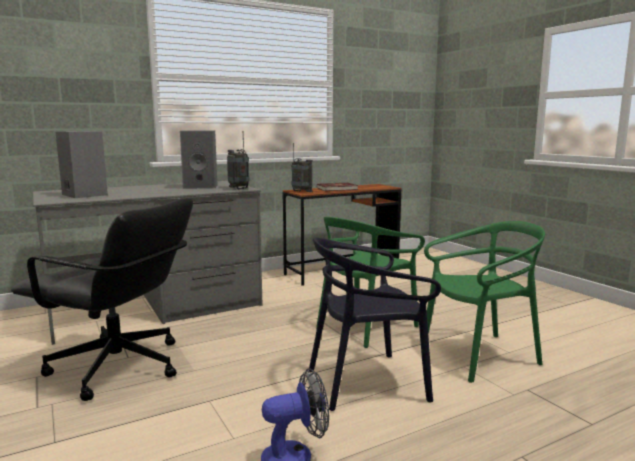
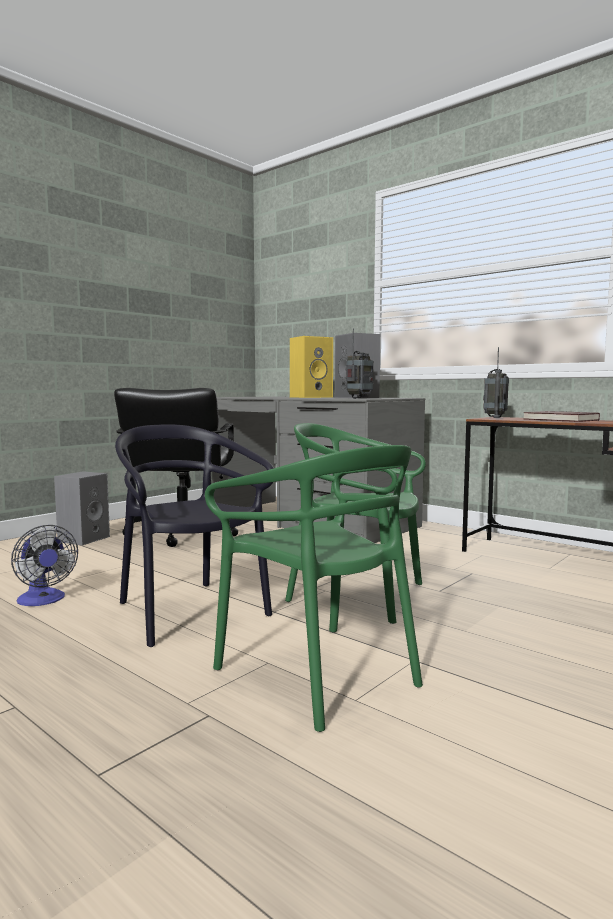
camera: 70 degrees right, 5 degrees down
(83, 195) = (264, 396): grey speaker -> grey speaker (84, 538)
(150, 190) = (311, 397): none -> yellow speaker

